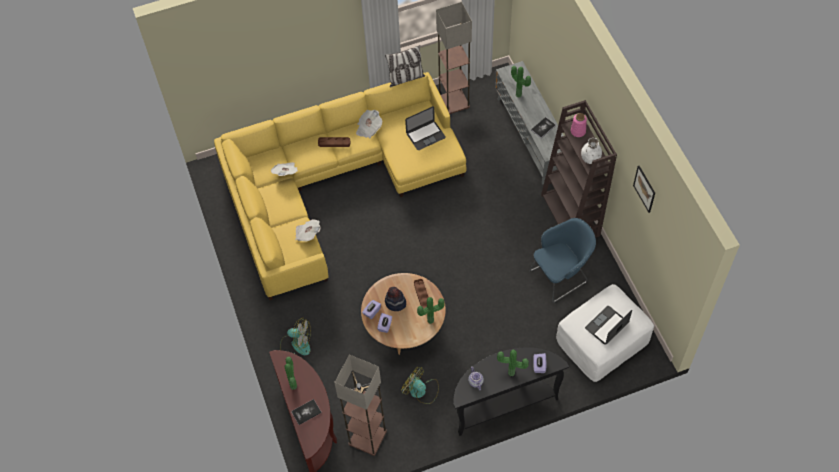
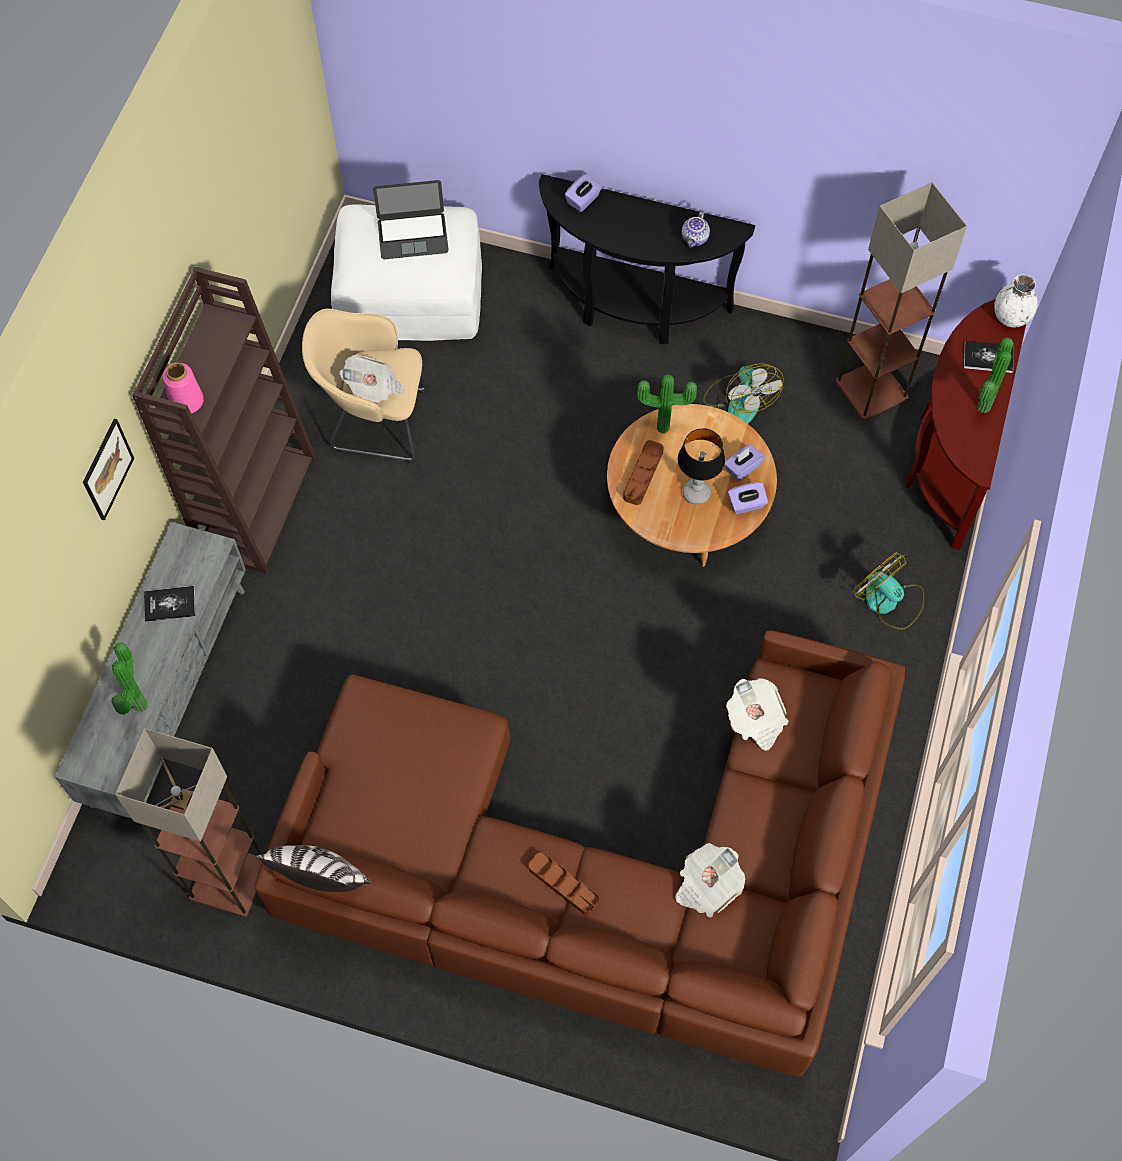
camera: 145 degrees left, 5 degrees up
(334, 182) = (601, 870): yellow sofa -> brown sofa
(368, 128) = (471, 868): newspaper -> newspaper (374, 388)
(395, 303) = (696, 493): hat -> table lamp
(425, 135) = (379, 768): laptop -> none
(511, 374) = (633, 215): potted plant -> none
(560, 276) = (374, 420): blue armchair -> beige armchair
(590, 158) = (221, 341): white vase -> white vase (1010, 317)
(644, 188) = (229, 159): picture -> picture (107, 469)

